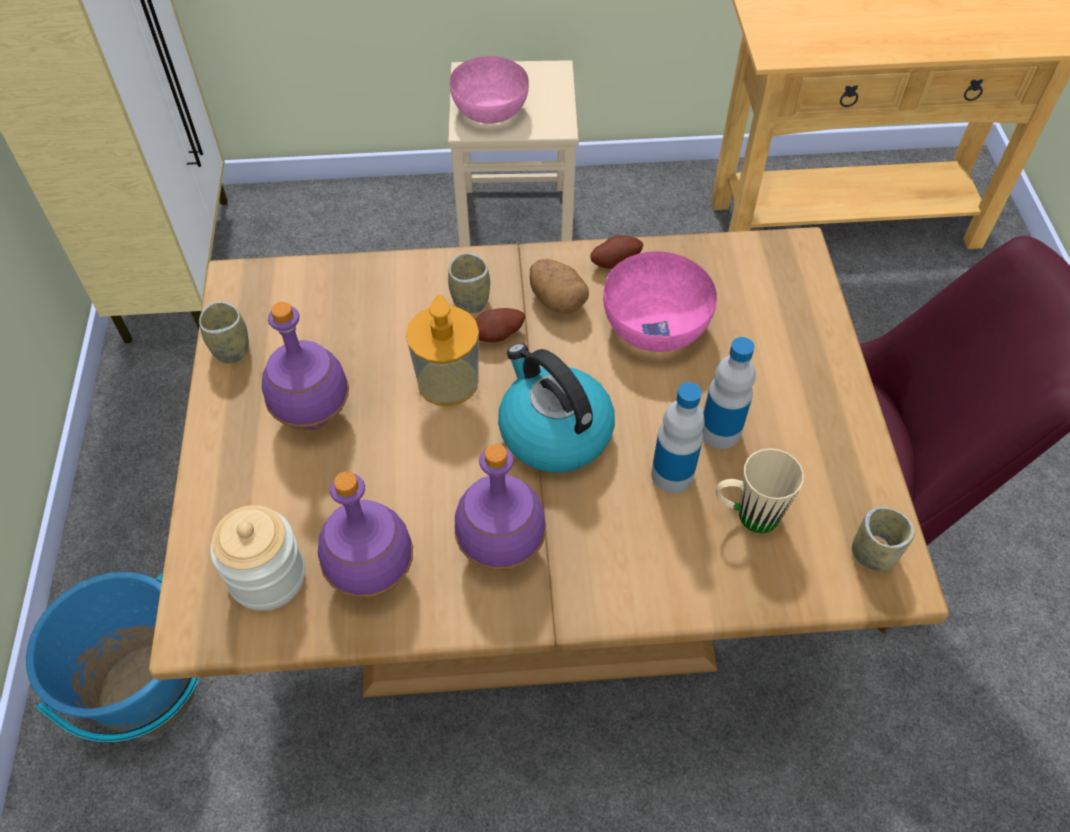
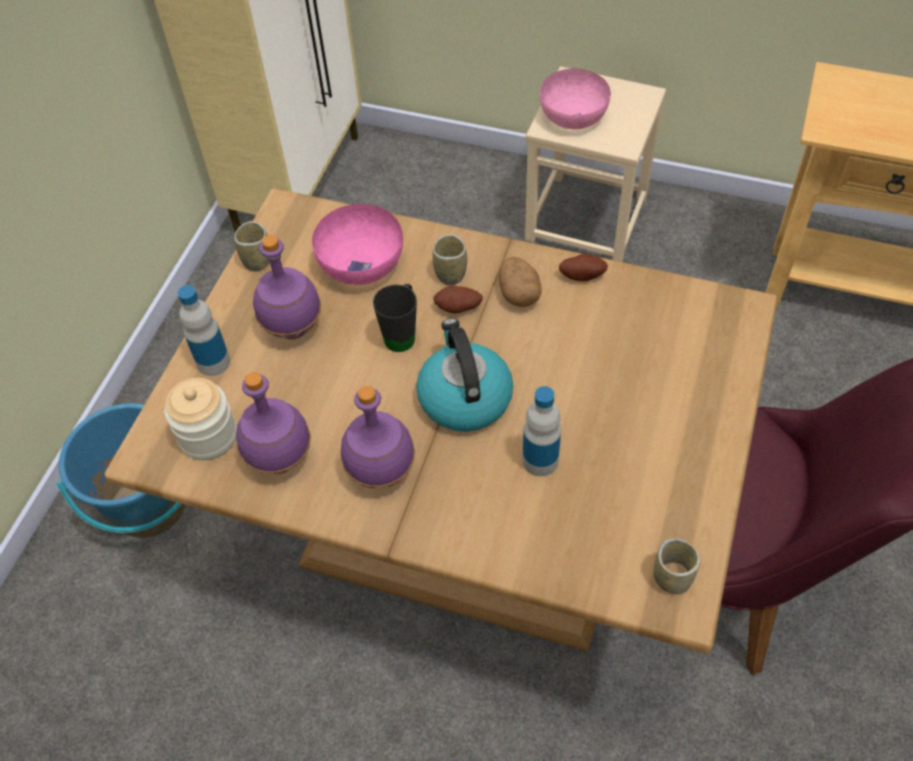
camera: 25 degrees right, 0 degrees up
(448, 382) = (402, 333): soap dispenser -> black mug
(656, 325) = (589, 337): pink bowl -> pink bowl (362, 264)
(720, 431) = (597, 439): bottle -> bottle (213, 362)
(747, 515) = (583, 512): beige mug -> none

